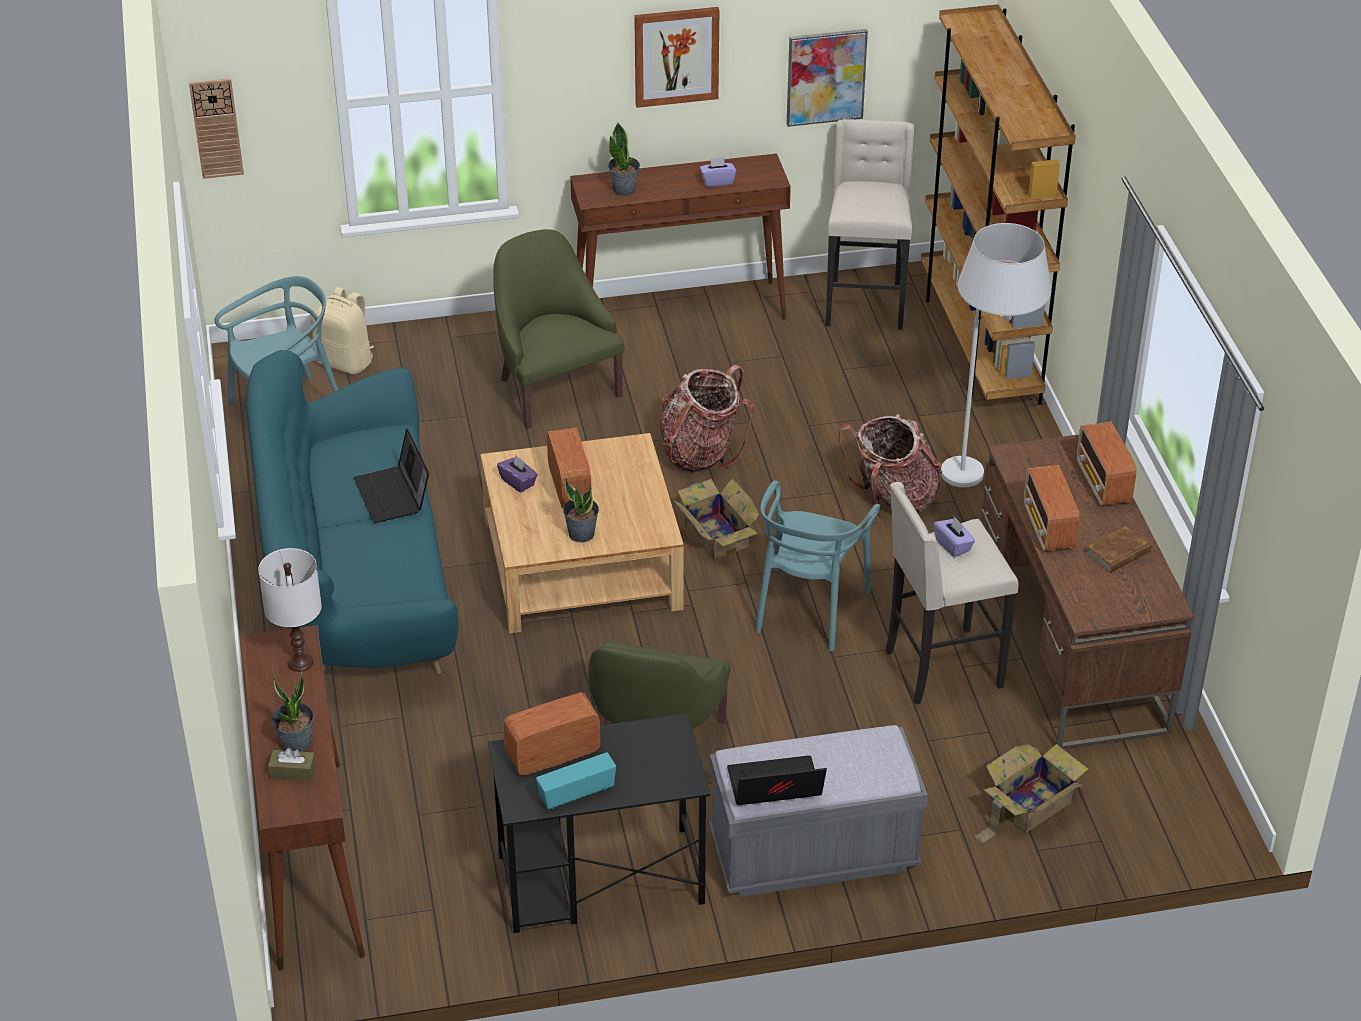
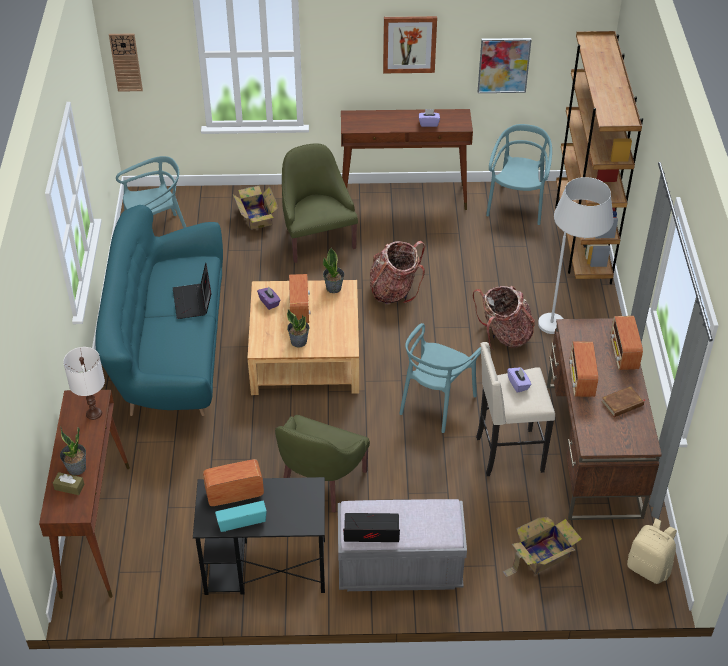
camera: 10 degrees right, 5 degrees up
(346, 362) = (199, 207): beige backpack -> beige backpack (649, 568)
(624, 189) = (370, 123): potted plant -> potted plant (334, 288)
(715, 534) = (390, 346): cardboard box -> cardboard box (256, 216)
(864, 304) = (517, 205): beige stool -> turquoise chair

